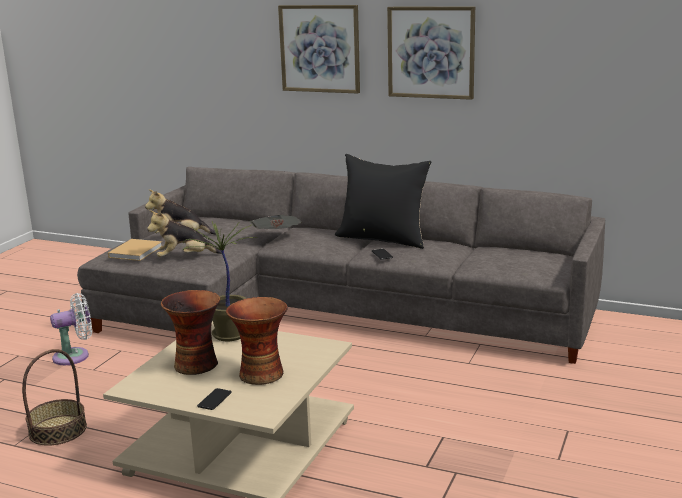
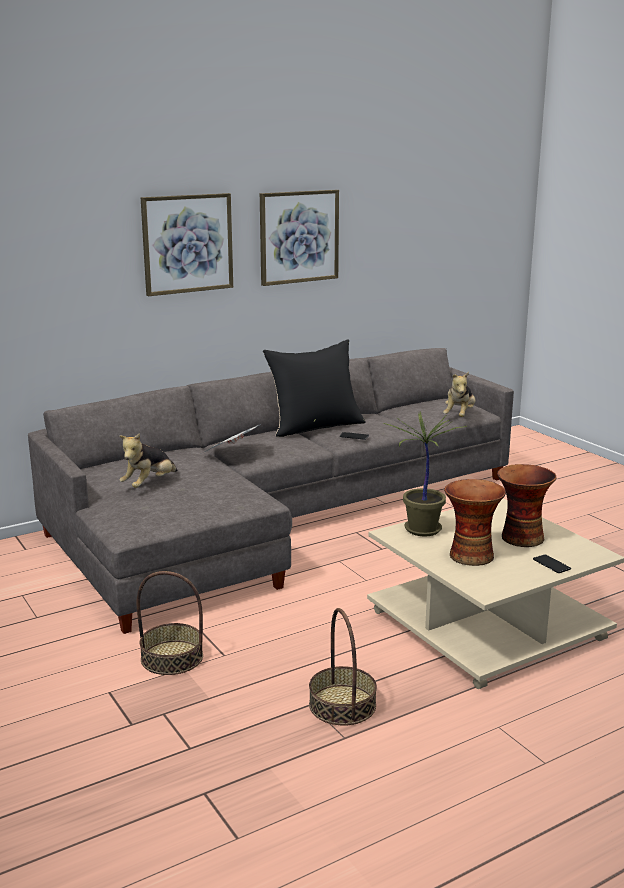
camera: 55 degrees left, 0 degrees up
(75, 356) = (172, 658): white fan -> basket
(136, 251) = (155, 511): beige book -> none
(184, 258) = (214, 498): plush toy -> plush toy (459, 416)

